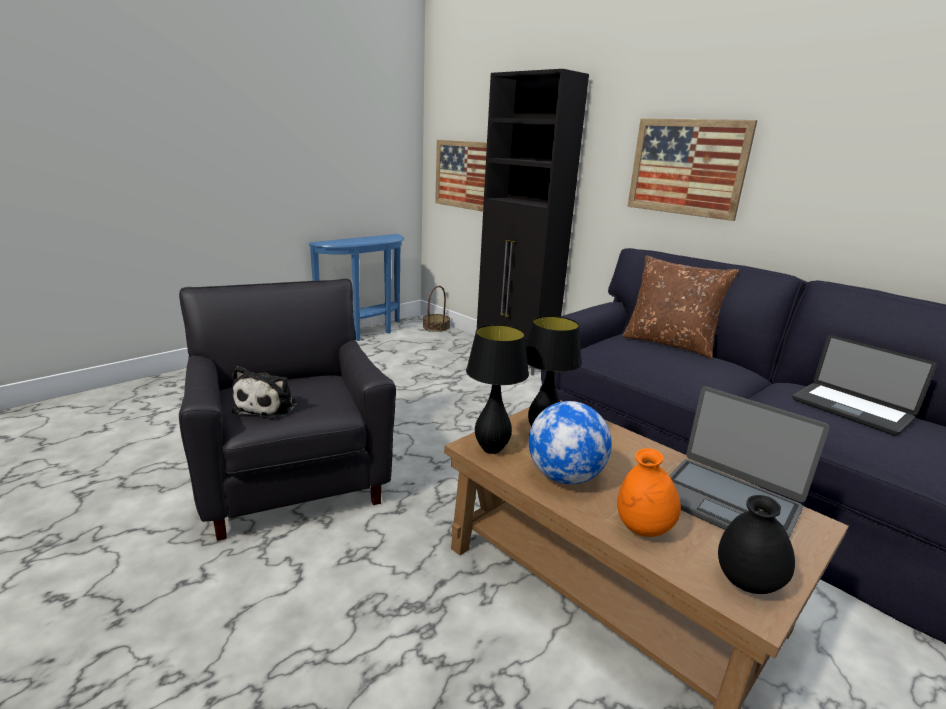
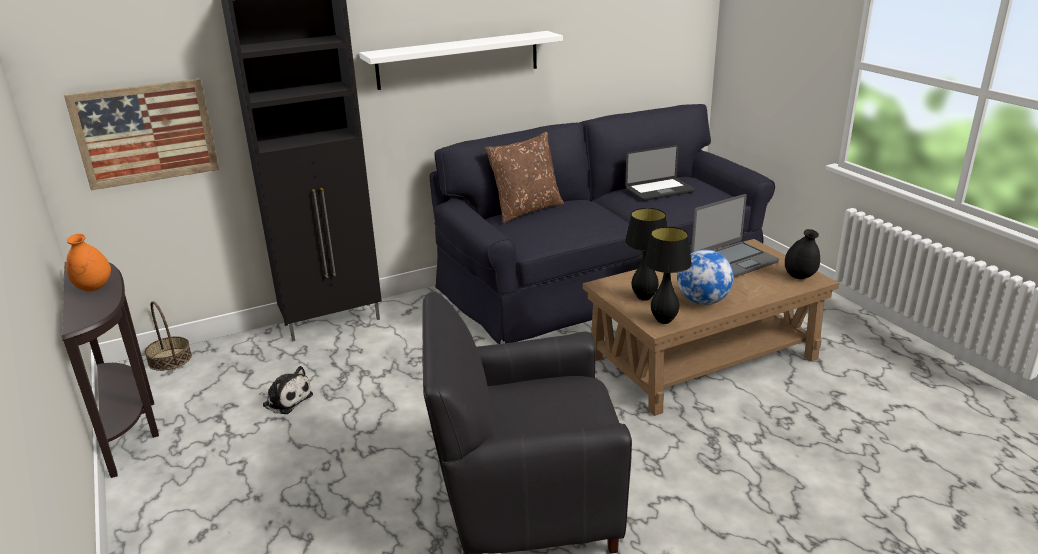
camera: 70 degrees left, 5 degrees up
(268, 406) = (566, 420): plush toy -> plush toy (286, 400)
(366, 332) = (131, 424): blue console table -> brown console table
(642, 529) = (758, 290): orange vase -> orange vase (94, 288)
(687, 167) = (459, 59): picture -> white shelf

